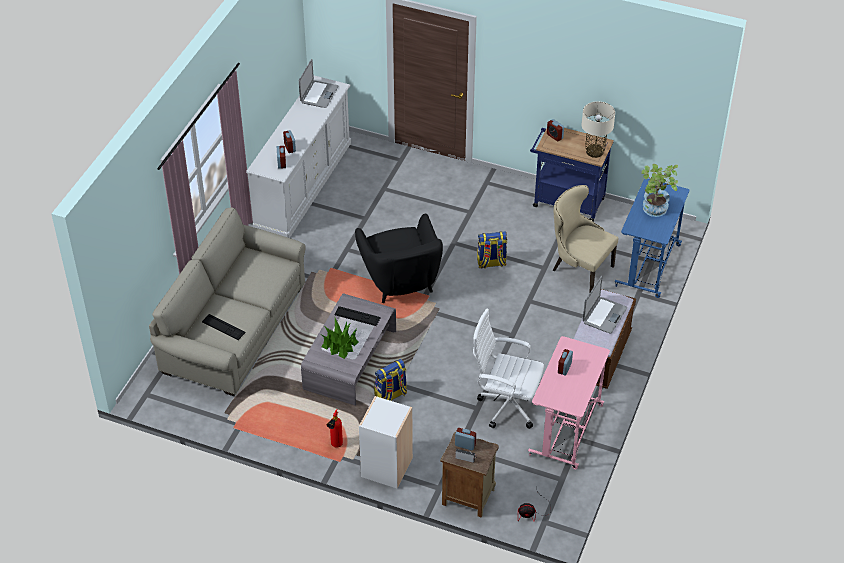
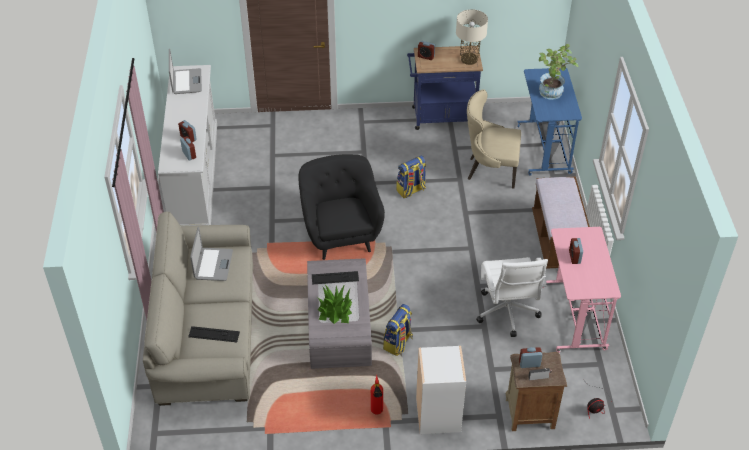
camera: 25 degrees left, 0 degrees up
(400, 282) = (340, 234): black armchair -> black armchair turned 150 degrees counterclockwise
(506, 406) = (507, 314): white office chair -> white office chair turned 90 degrees counterclockwise
(604, 315) = (561, 200): laptop -> laptop (213, 265)

